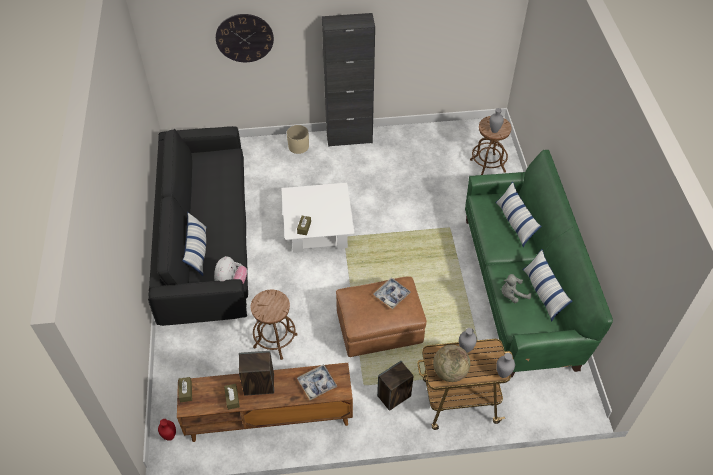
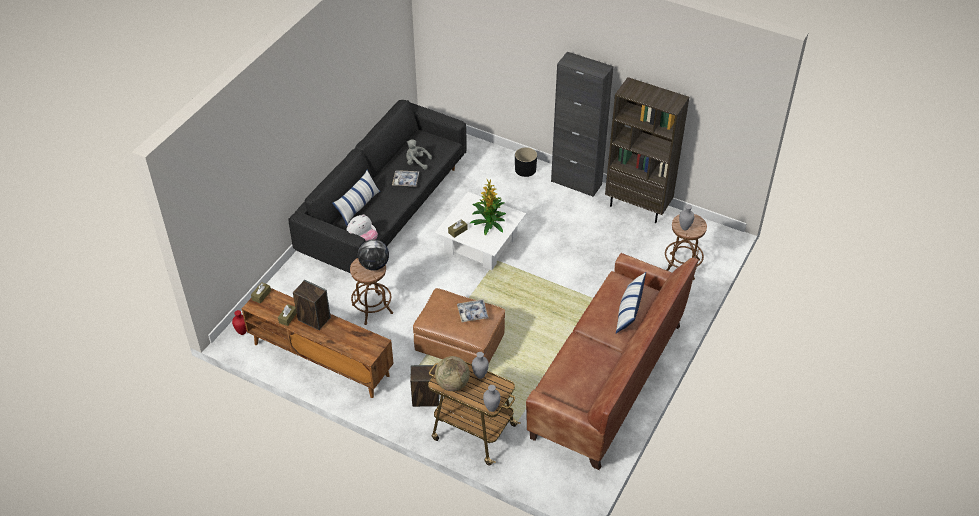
camera: 35 degrees right, 5 degrees down
(244, 38) = (499, 45): wall clock -> none
(274, 300) = (374, 265): none -> globe
(298, 146) = (525, 169): beige planter -> black planter
(317, 384) = (355, 341): tray -> tray (406, 181)
(324, 206) = (488, 222): none -> potted plant
(413, 134) = (638, 207): none -> brown bookcase
(512, 295) = (567, 363): grey plush toy -> grey plush toy (416, 162)
(519, 290) = (608, 380): green sofa -> brown sofa
(543, 293) = (597, 377): pillow -> none

